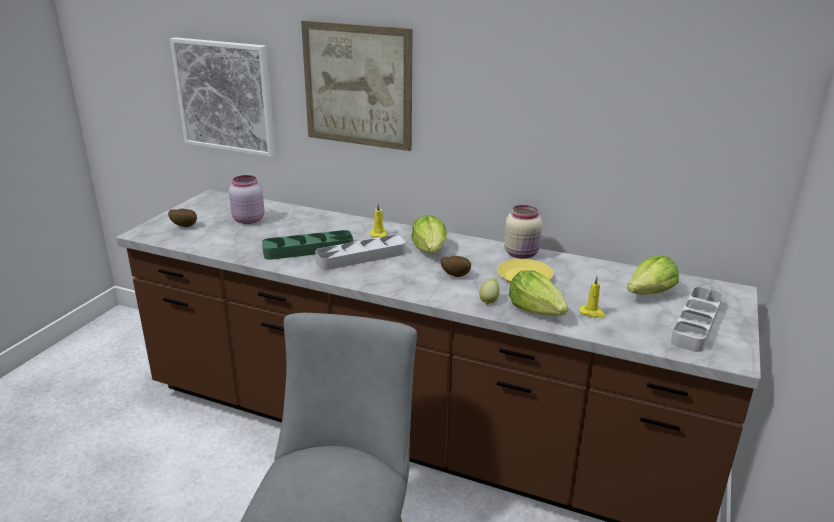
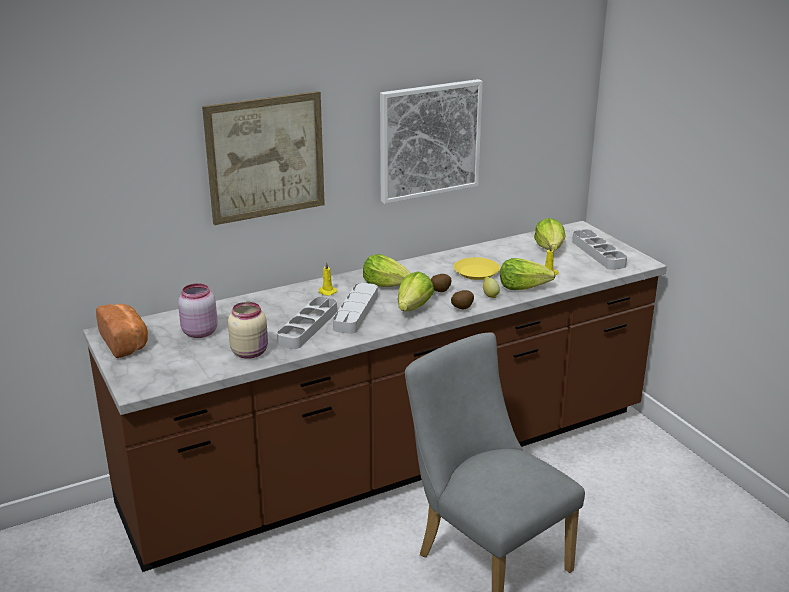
camera: 50 degrees left, 0 degrees up
(184, 226) = (158, 365): potato -> potato (461, 309)
(204, 206) = (126, 343): none -> bread
(225, 96) = (100, 212): picture -> picture (429, 140)
(308, 249) = (308, 327): green tray -> grey tray
(406, 276) = (414, 308): none -> lettuce
(522, 254) = (442, 259): beige jar -> beige jar (250, 352)

